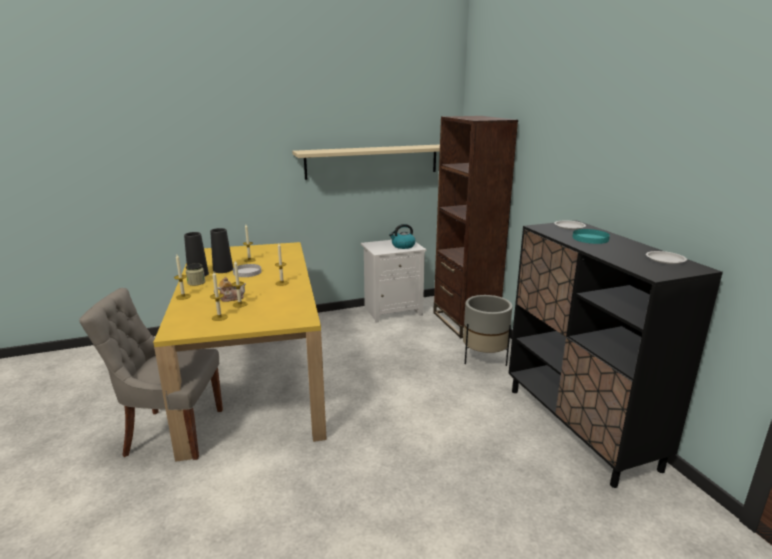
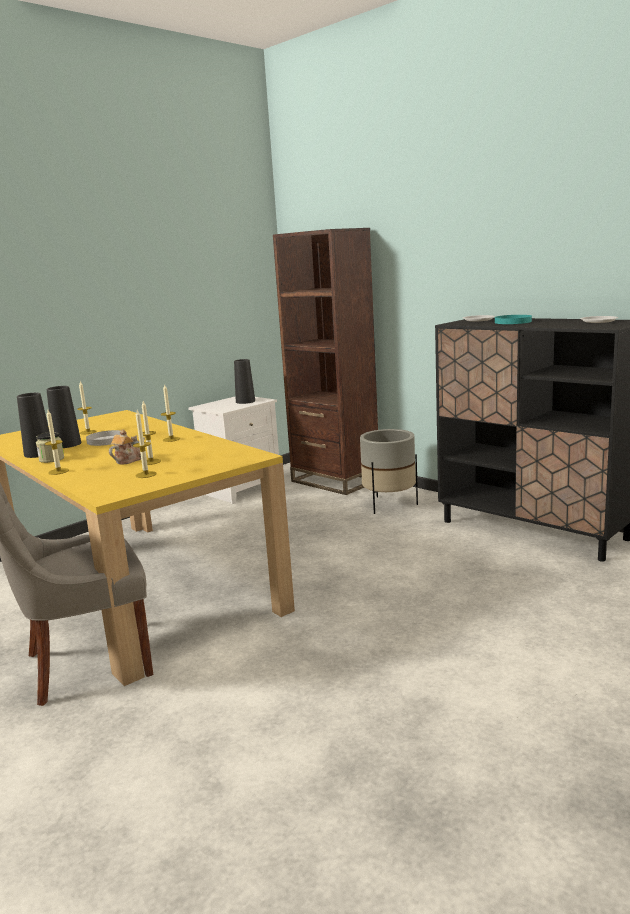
camera: 25 degrees left, 5 degrees down
(372, 161) = (190, 299): beige shelf -> none
(403, 246) = (245, 401): kettle -> black vase

